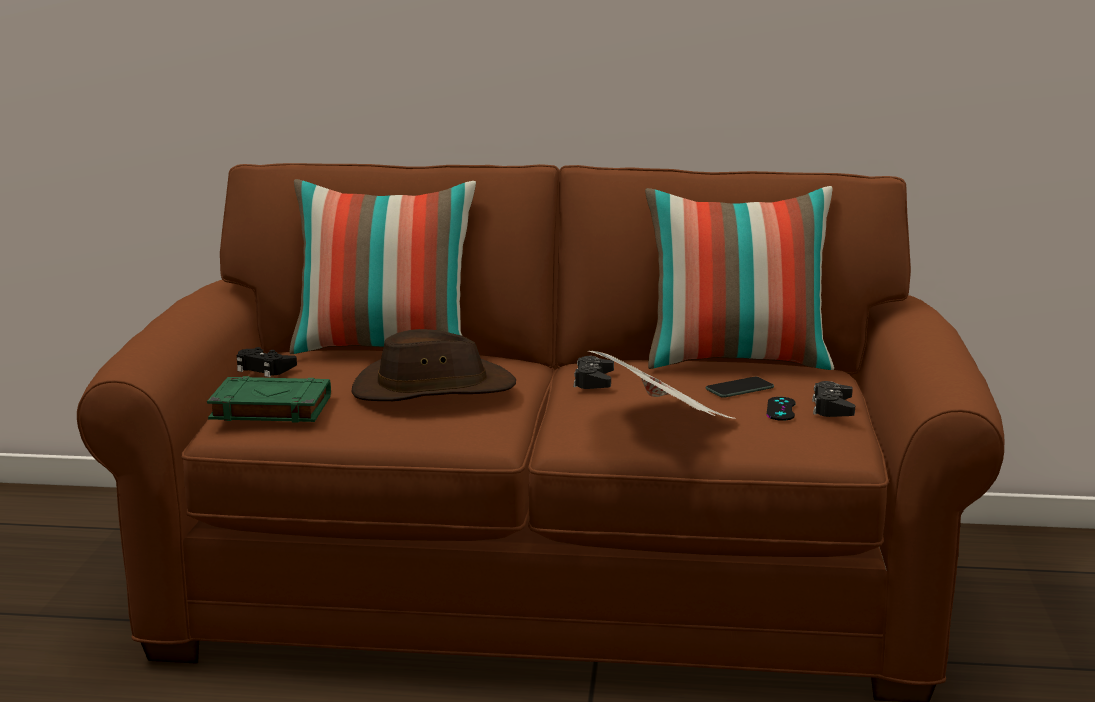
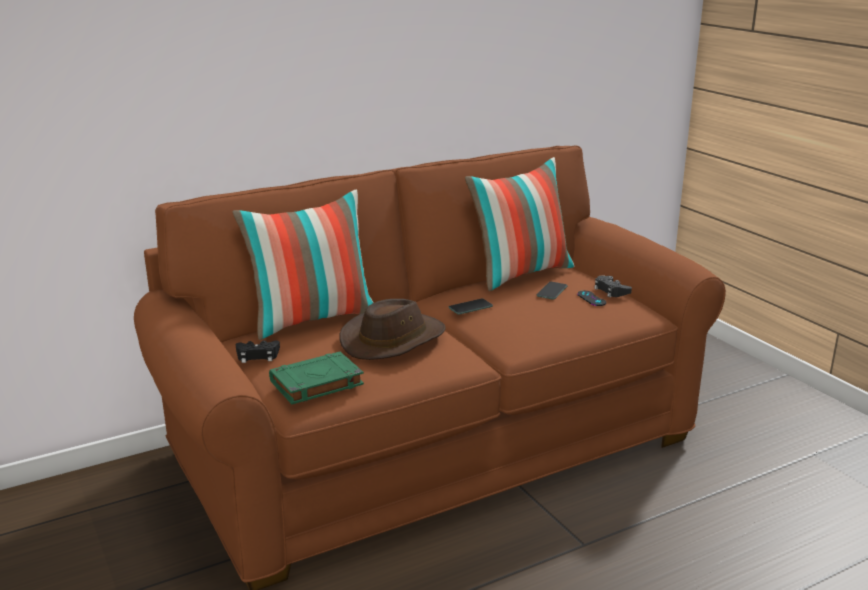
camera: 35 degrees left, 5 degrees up
(593, 380) = (470, 307): black game controller -> phone
(660, 422) = (550, 324): newspaper -> none

